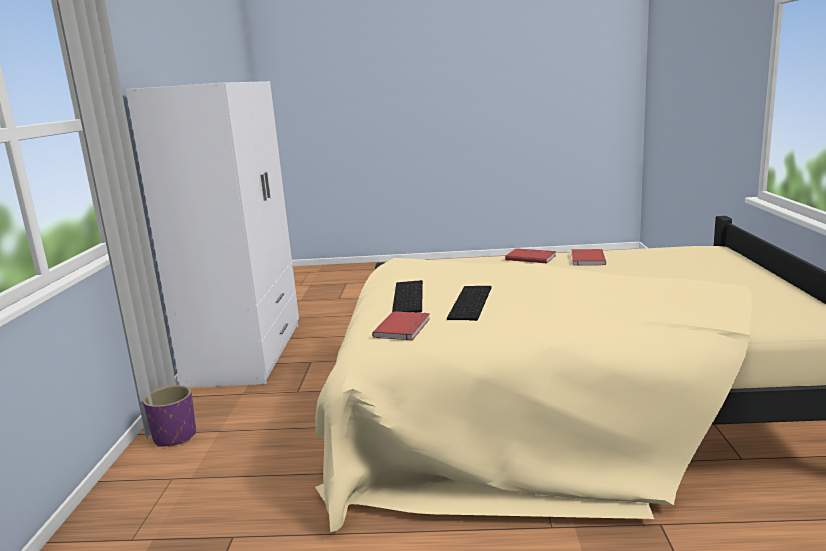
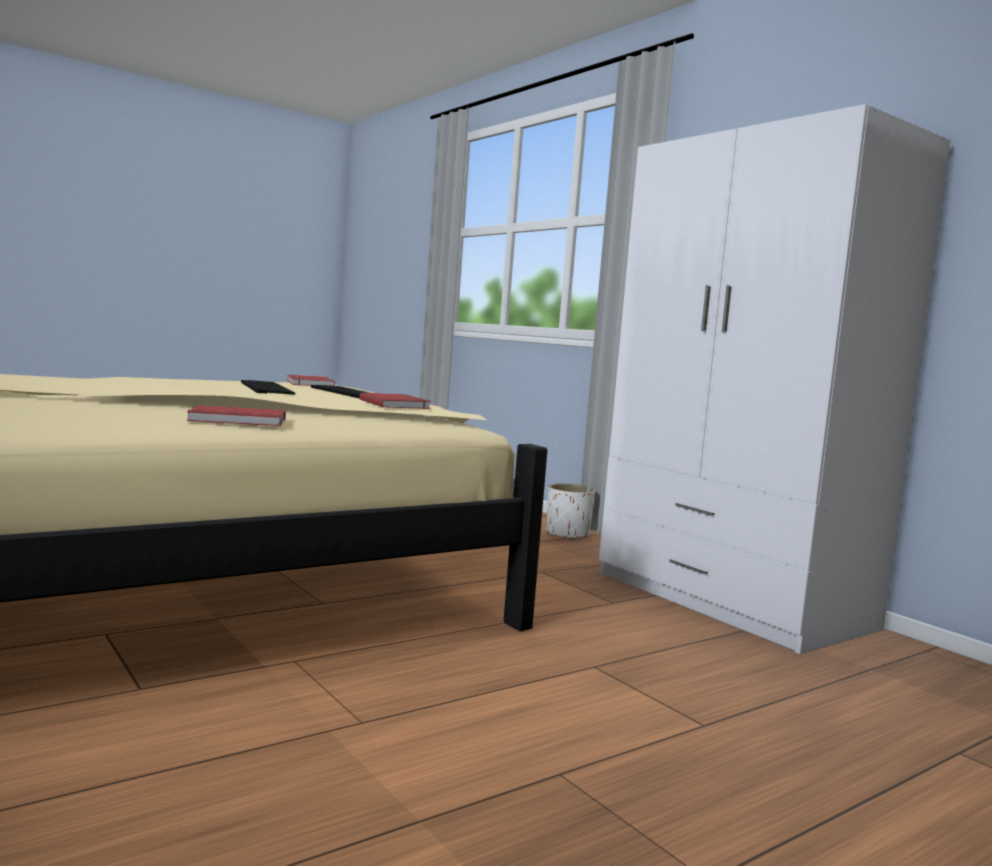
camera: 140 degrees right, 10 degrees down
(174, 437) = (568, 535): purple planter -> white planter
(586, 259) = (117, 416): red book -> red book (396, 404)

